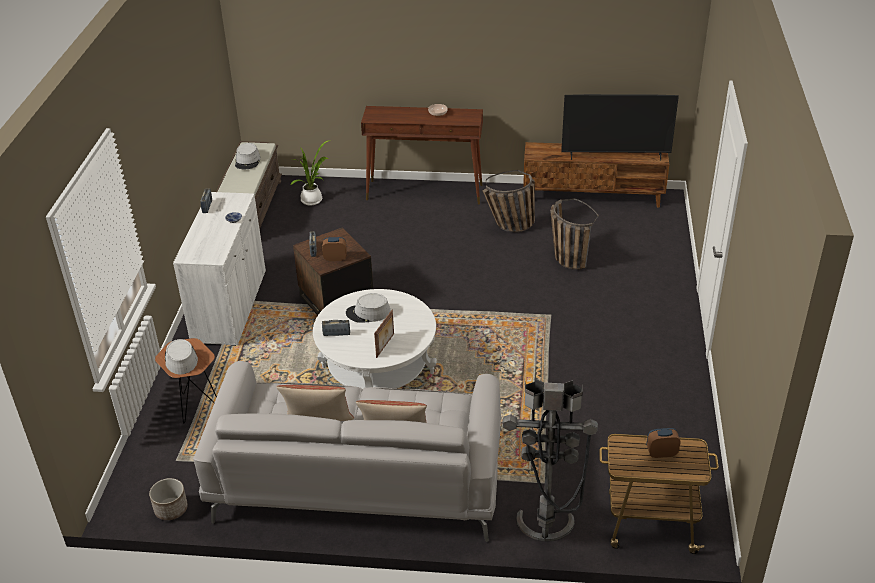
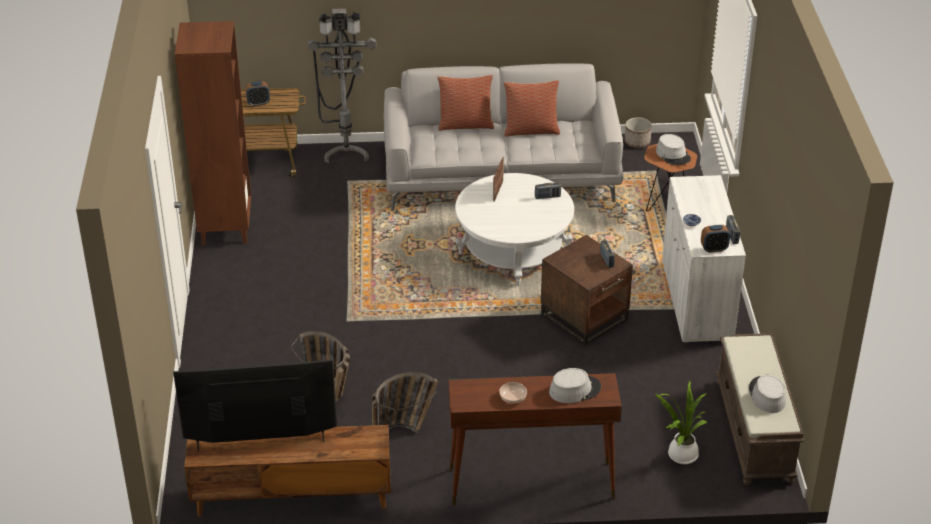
camera: 170 degrees right, 0 degrees up
(335, 258) = (578, 252): alarm clock -> alarm clock (714, 249)
(368, 313) = (525, 217): grey hat -> grey hat (574, 390)
(683, 428) = (225, 228): none -> brown bookcase

